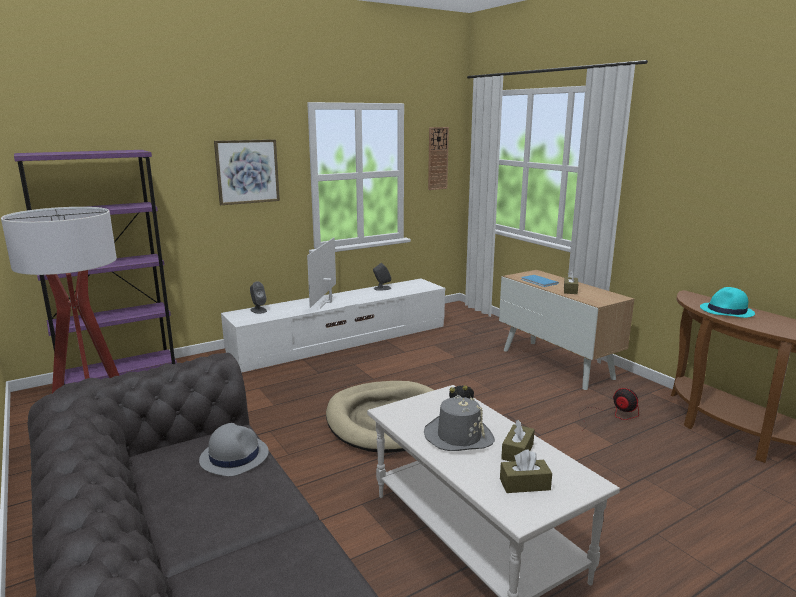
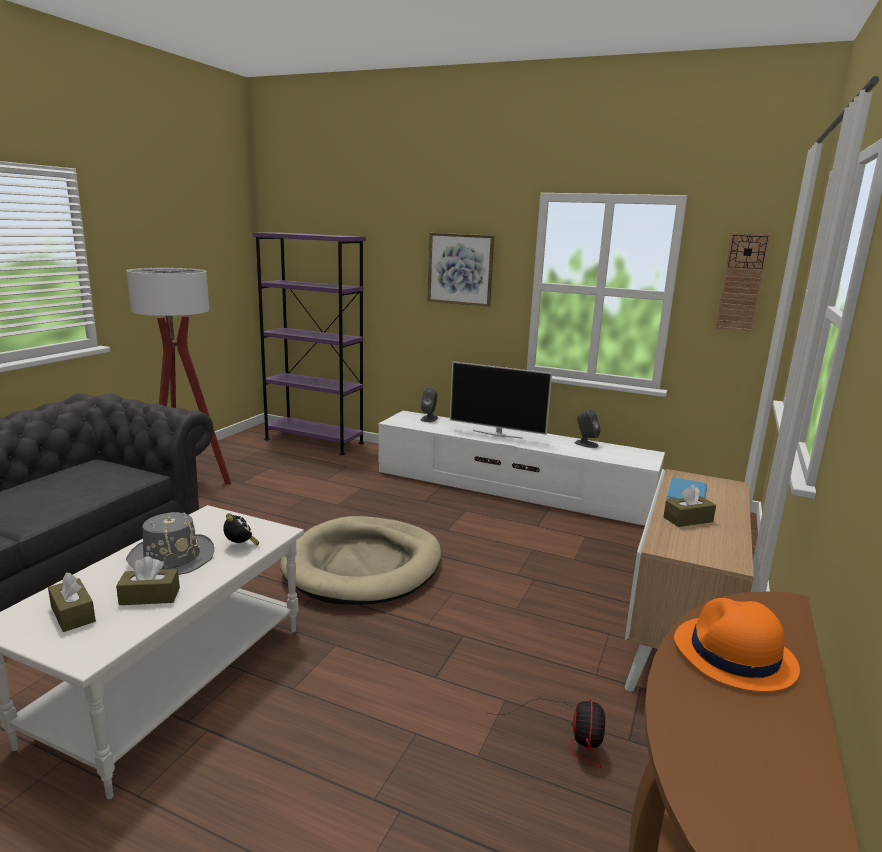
camera: 55 degrees right, 0 degrees up
(234, 456) = (102, 485): grey hat -> none
(327, 302) = (497, 434): television -> television turned 135 degrees counterclockwise
(727, 311) = (733, 655): turquoise hat -> orange hat

